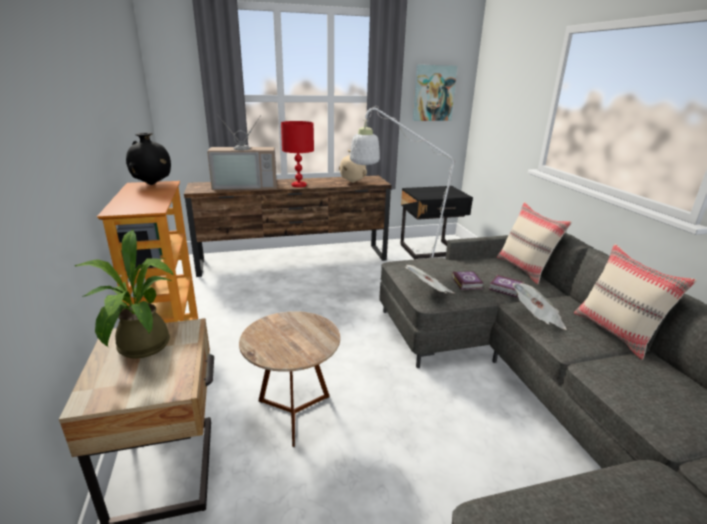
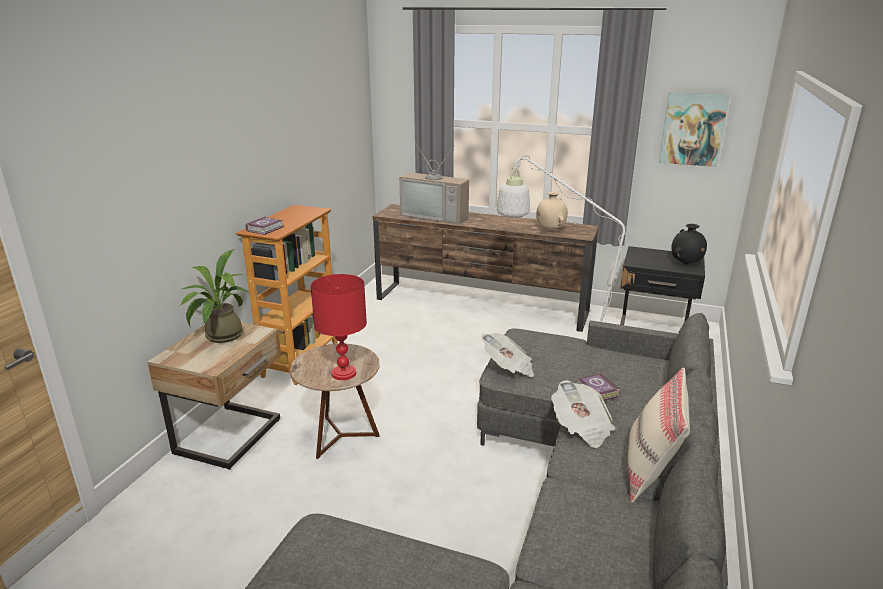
camera: 35 degrees right, 0 degrees up
(152, 184) = (306, 209): black vase -> black vase (685, 264)
(299, 185) = (488, 224): red table lamp -> red table lamp (344, 373)
(467, 283) = (563, 372): book -> book (266, 228)
(524, 269) = (659, 379): beige pillow -> none

